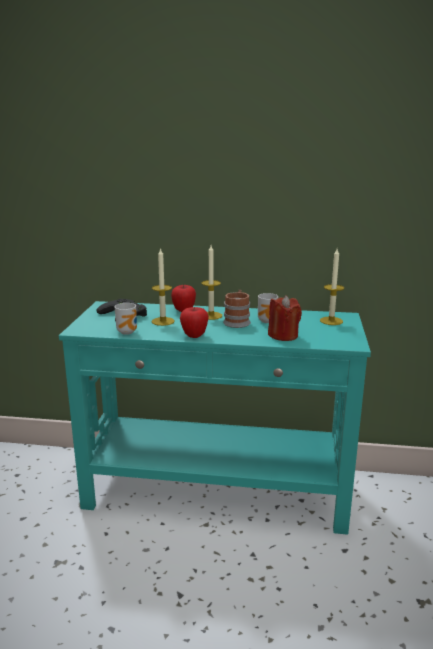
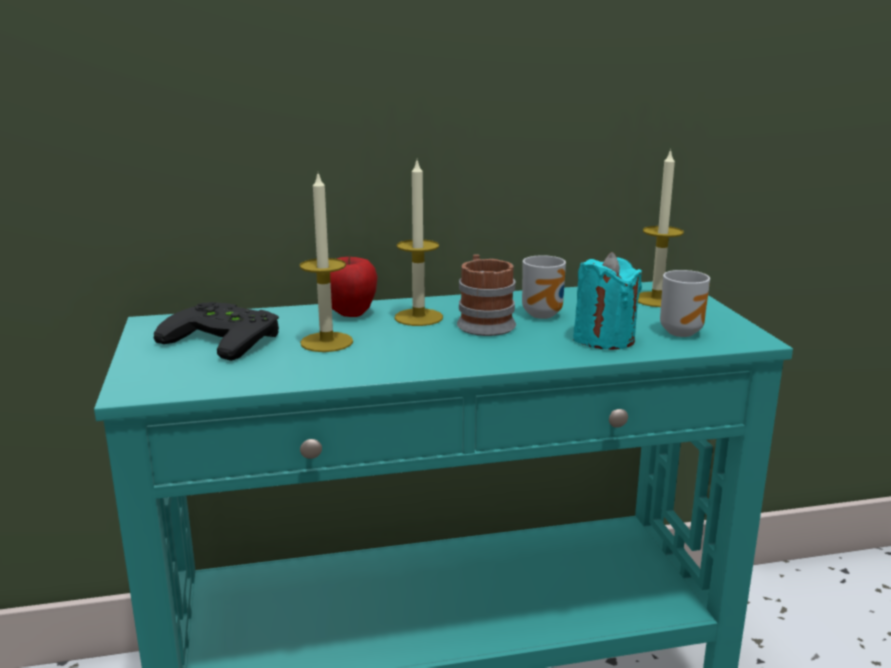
camera: 20 degrees left, 0 degrees up
(128, 332) = (268, 376): mug -> mug (682, 331)
(194, 336) = (426, 364): apple -> none
(283, 335) = (604, 339): red candle -> turquoise candle

